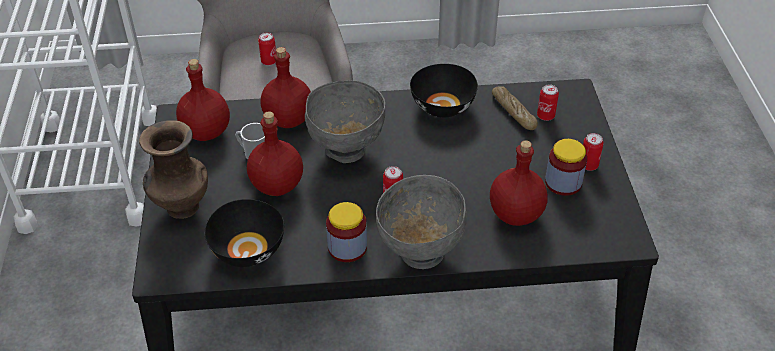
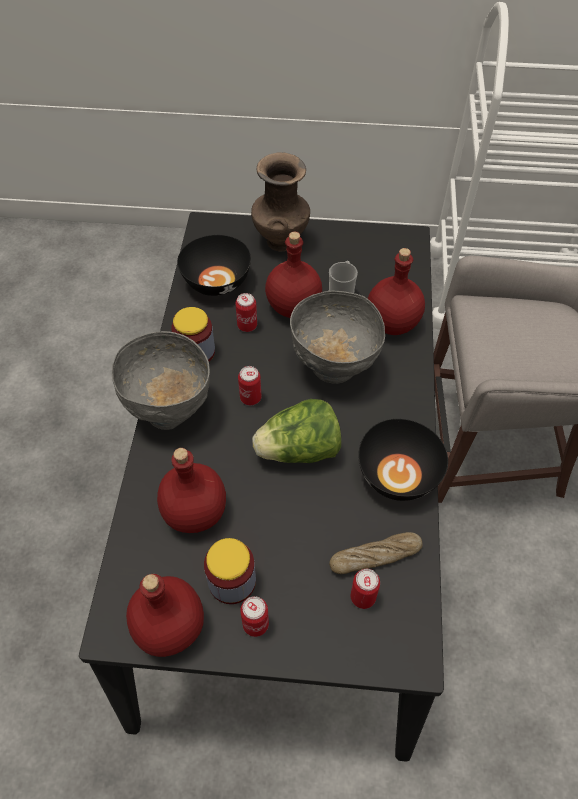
camera: 100 degrees right, 10 degrees up
(207, 132) = (382, 260): red bottle -> red bottle (170, 628)
(269, 61) = (529, 335): can -> can (247, 325)
(438, 161) = (299, 450): none -> lettuce

